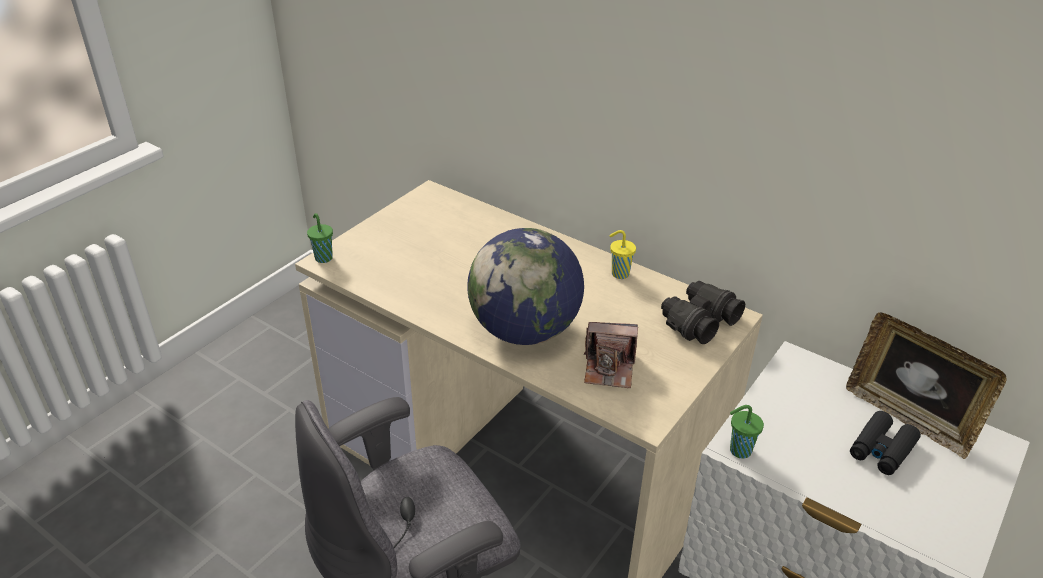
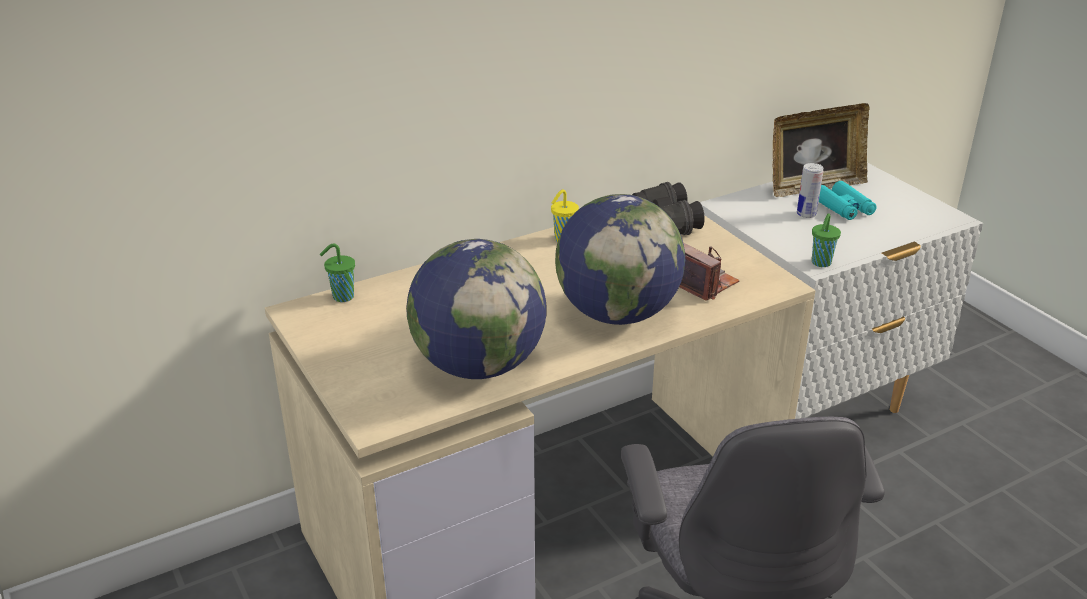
camera: 65 degrees left, 5 degrees down
(323, 257) = (366, 422): green cup -> green cup (342, 297)
(411, 283) = (478, 365): none -> globe
(609, 369) = (703, 283): camera -> camera turned 75 degrees counterclockwise
(836, 422) = (806, 214): none -> can
(881, 449) = (843, 208): black binoculars -> turquoise binoculars

